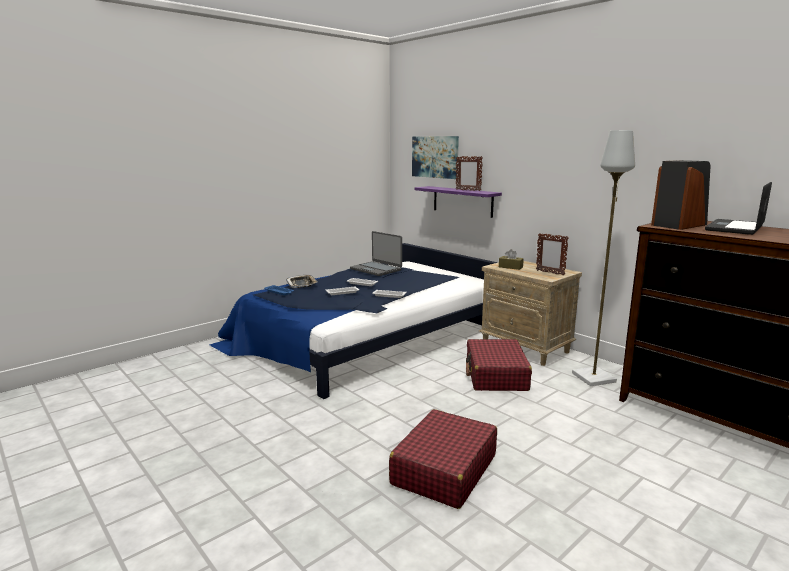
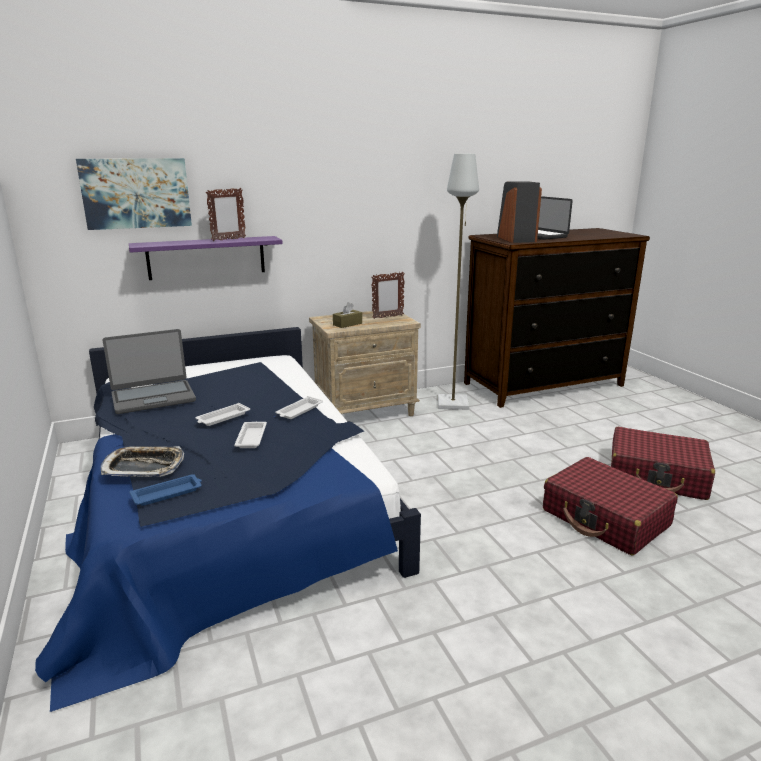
camera: 70 degrees left, 5 degrees up
(496, 375) = (420, 443): red suitcase -> red suitcase (657, 476)

